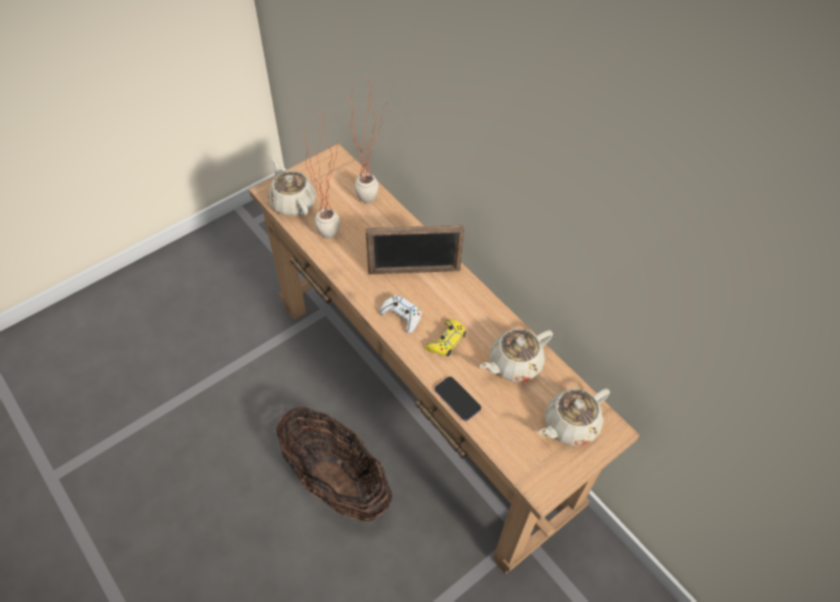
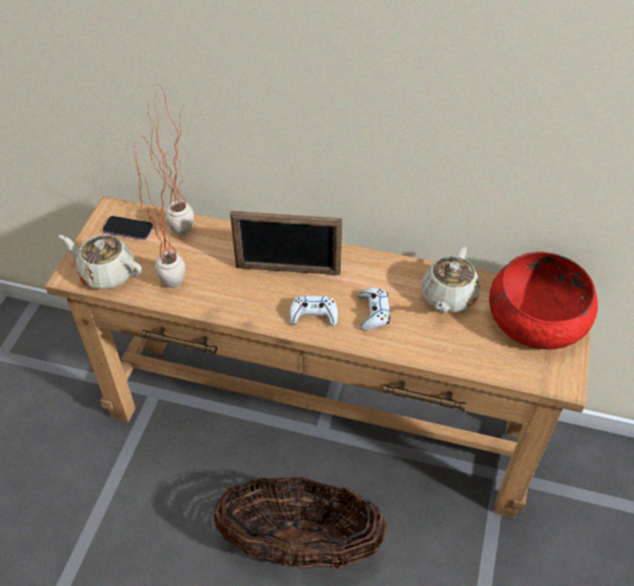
camera: 35 degrees left, 5 degrees down
(414, 271) = (288, 270): picture frame -> picture frame turned 45 degrees clockwise
(446, 341) = (373, 313): yellow game controller -> white game controller
(457, 399) = (430, 355): phone -> phone (128, 229)
(569, 425) = (537, 318): beige teapot -> red bowl

